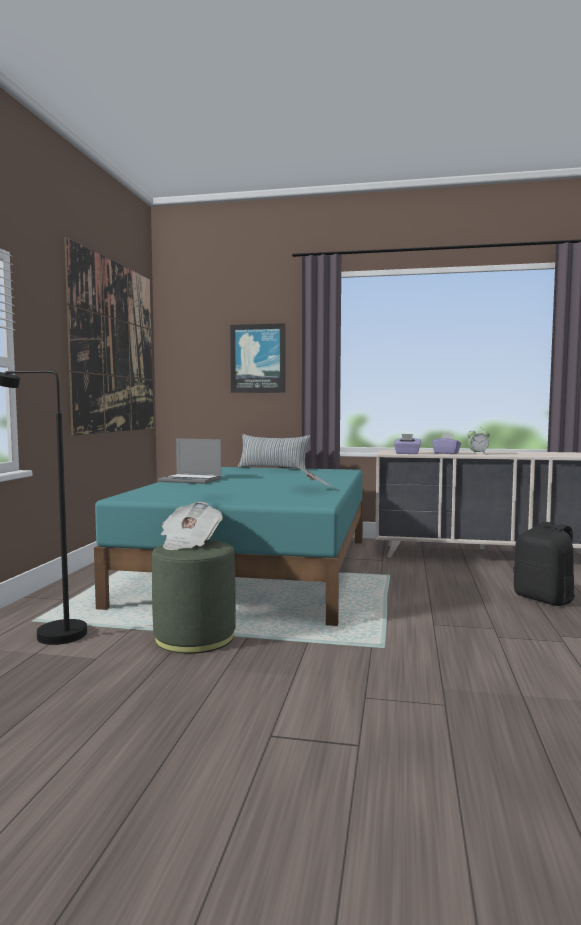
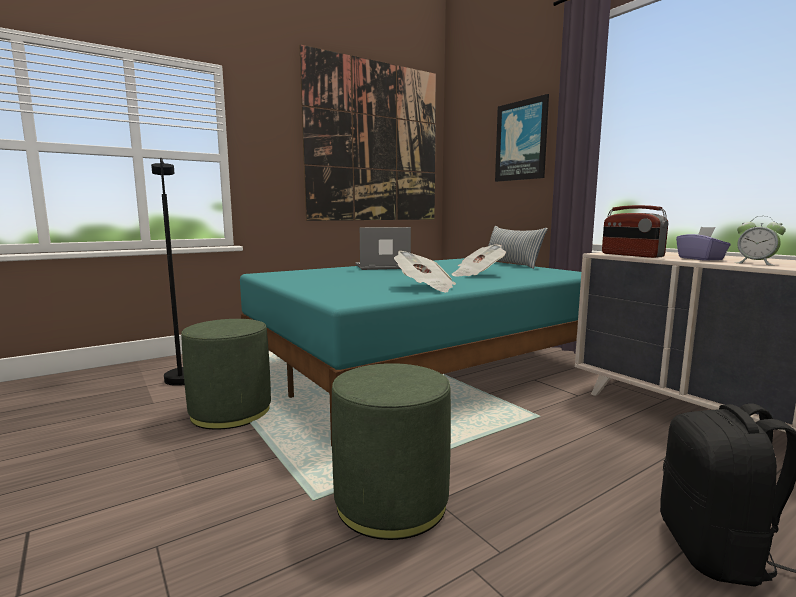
camera: 45 degrees right, 5 degrees up
(189, 543) = (237, 321): newspaper -> newspaper (477, 275)
(191, 480) = (381, 267): laptop -> laptop turned 105 degrees clockwise
(407, 453) = (631, 255): purple tissue box -> radio
(418, 632) = (391, 502): none -> green ottoman

